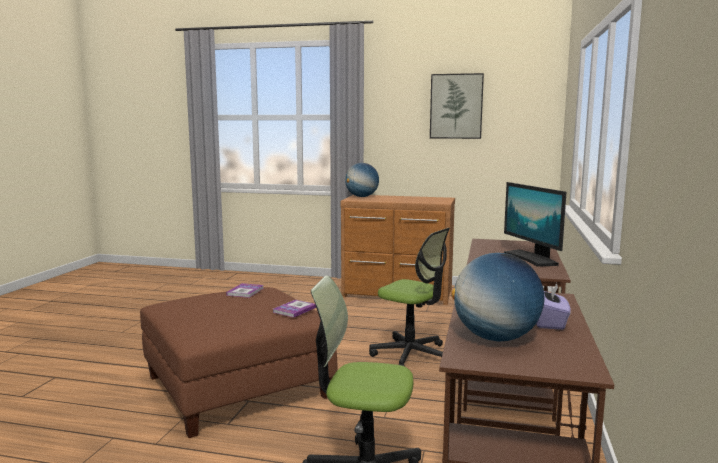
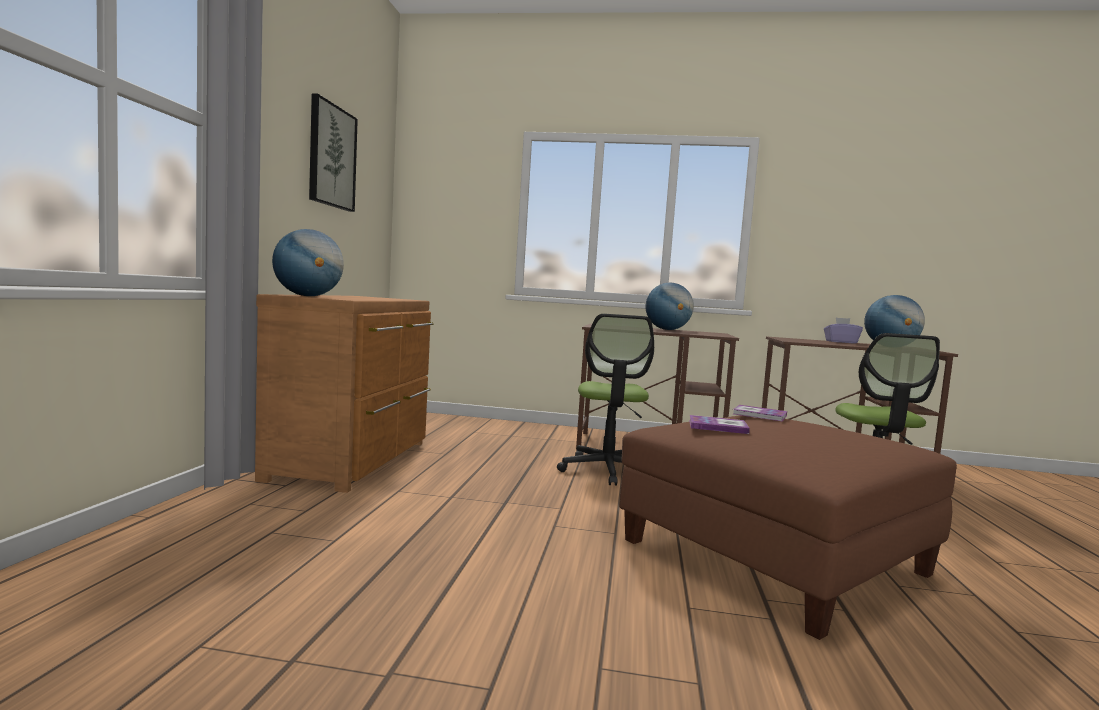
camera: 95 degrees left, 5 degrees down
(411, 355) = (607, 470): office chair -> office chair turned 150 degrees clockwise
(531, 259) = (667, 329): monitor -> globe

